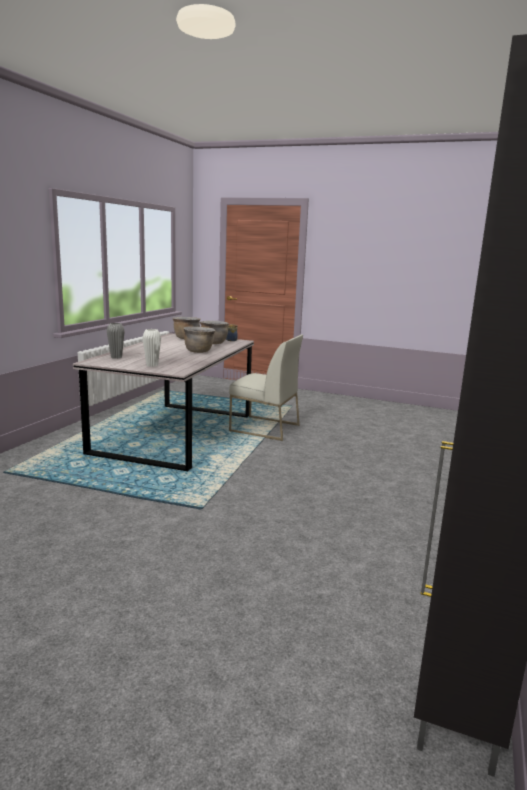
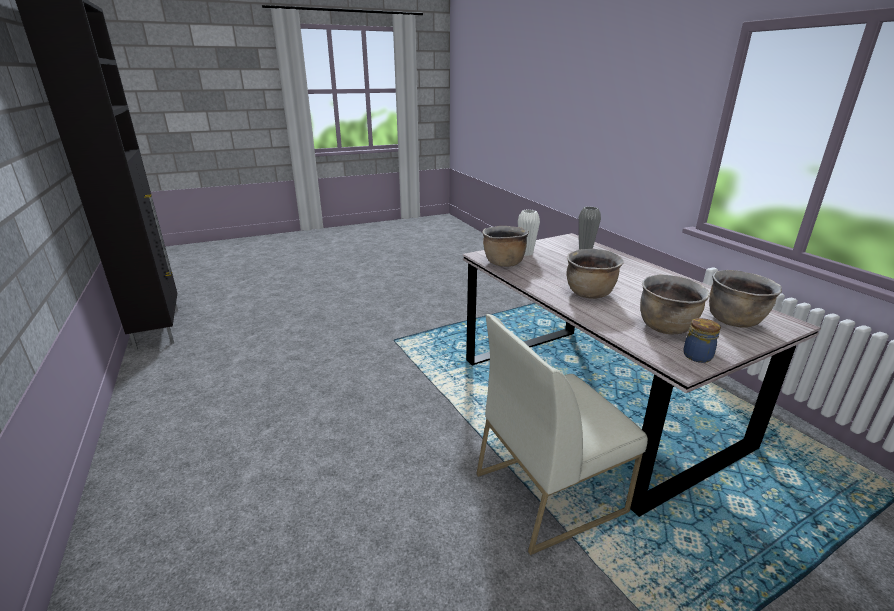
camera: 135 degrees right, 10 degrees up
(184, 366) = (503, 263): none -> brown cooking pot

